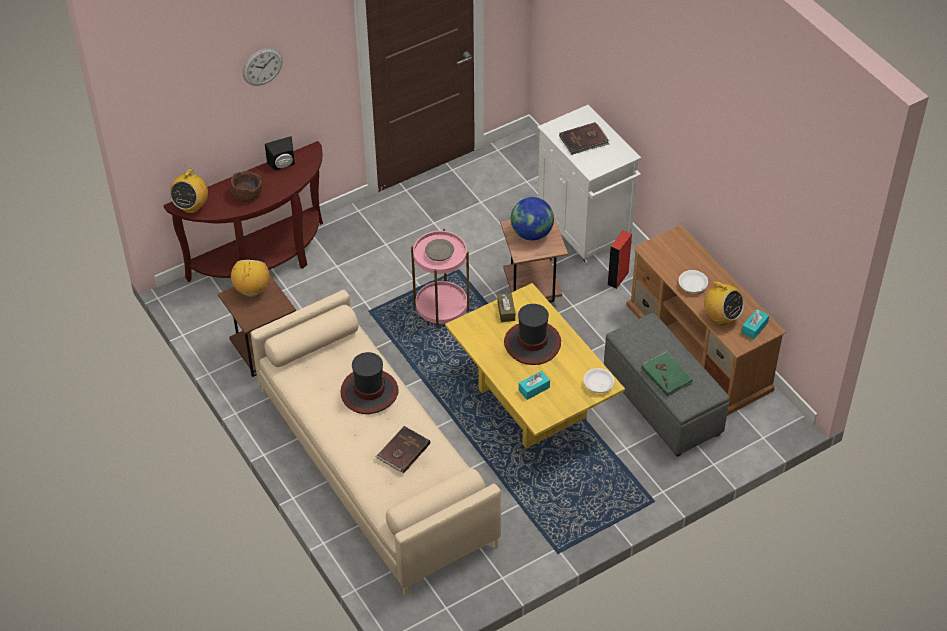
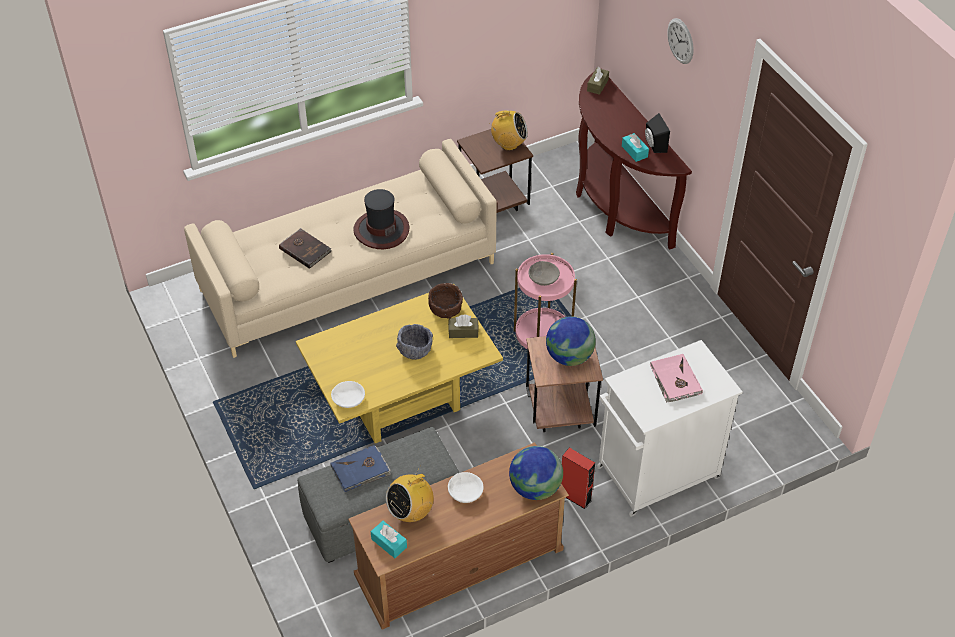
camera: 95 degrees right, 0 degrees up
(191, 206) = (597, 85): radio -> brown tissue box
(247, 194) = (613, 121): brown bowl -> brown bowl (445, 309)
(532, 343) = (415, 349): hat -> grey bowl
(534, 389) = (353, 345): turquoise tissue box -> turquoise tissue box (634, 151)
(584, 140) = (675, 380): brown book -> pink book
(667, 375) = (361, 470): green book -> blue book
(679, 243) = (535, 488): none -> globe

